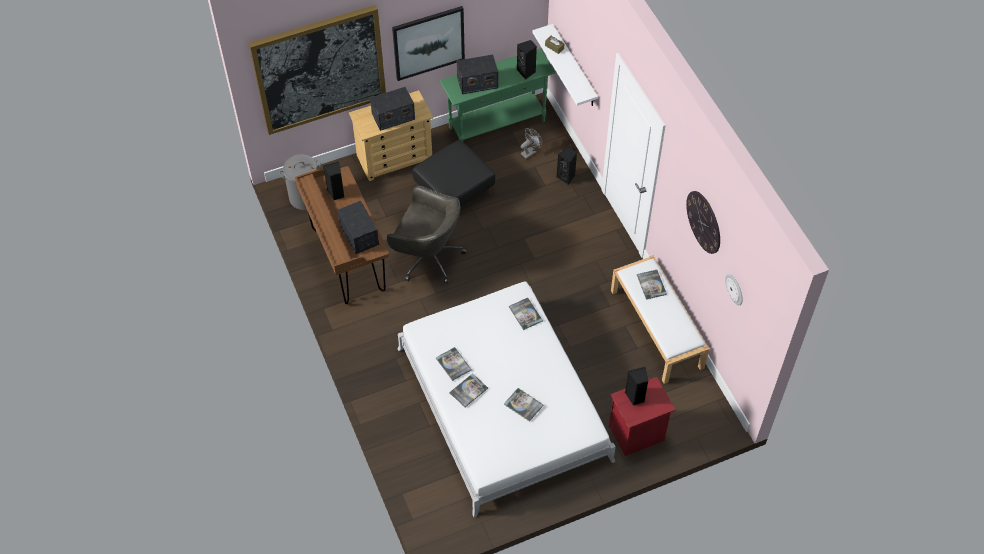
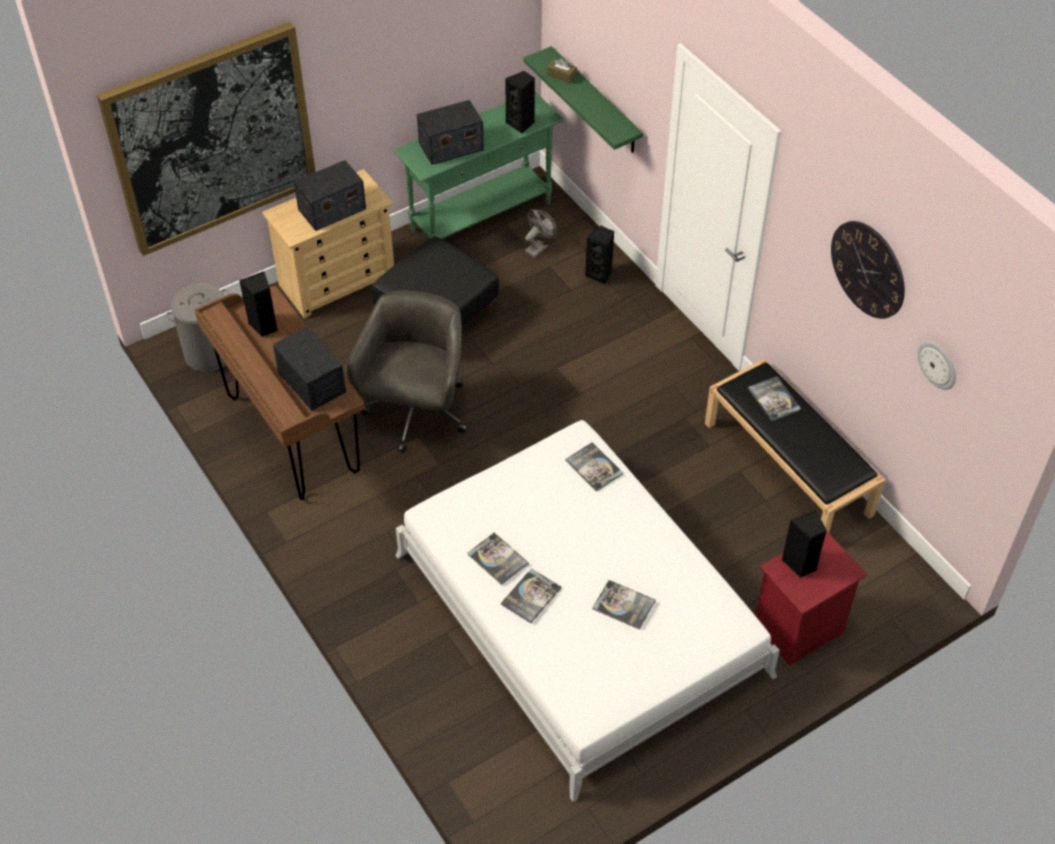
camera: 10 degrees left, 5 degrees down
(428, 42) = (373, 87): picture -> none
(428, 257) = (416, 414): grey office chair -> grey office chair turned 90 degrees counterclockwise
(574, 67) = (595, 101): white shelf -> green shelf
(657, 329) = (788, 468): white bench -> black bench

